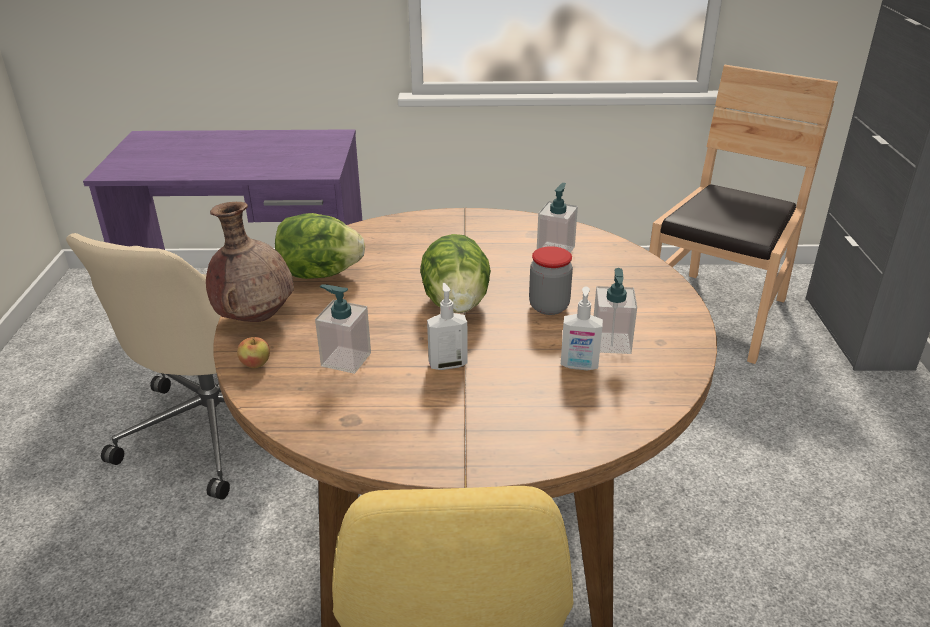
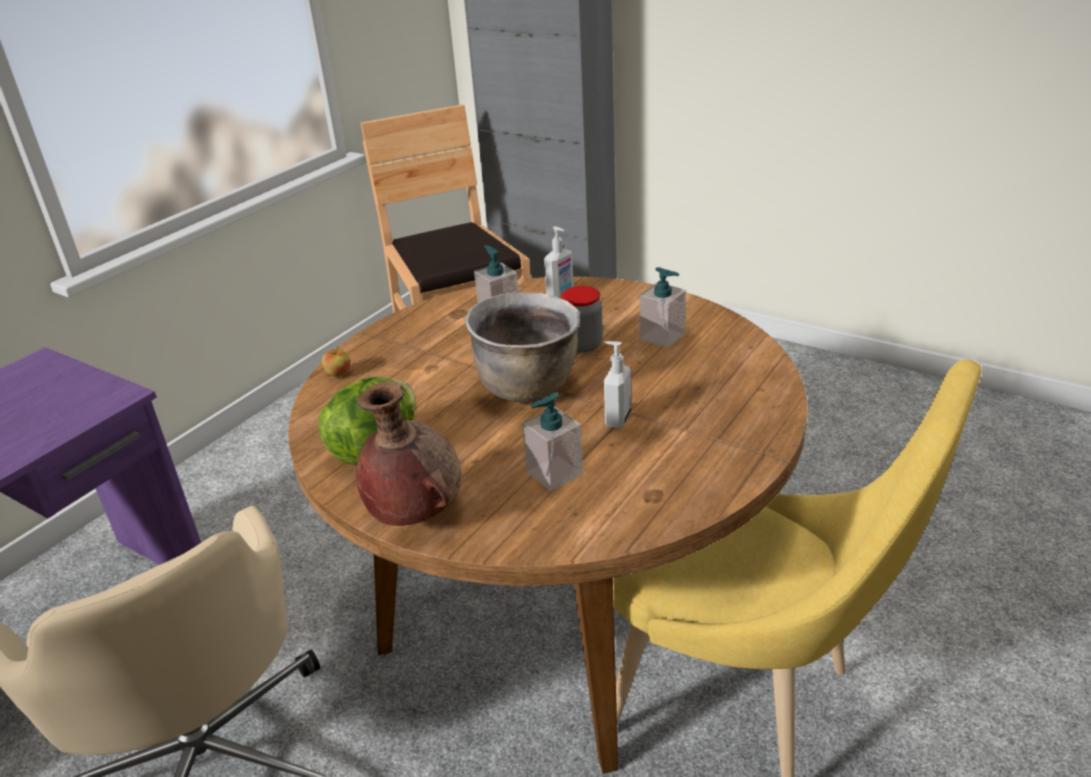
camera: 55 degrees left, 0 degrees up
(256, 364) = (505, 533): apple -> apple (339, 374)
(456, 304) = (528, 387): lettuce -> brown cooking pot
(579, 366) = (679, 360): soap dispenser -> soap dispenser (560, 293)

